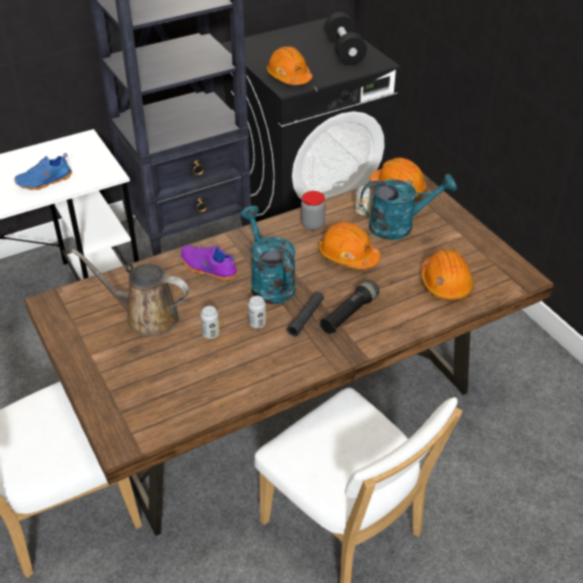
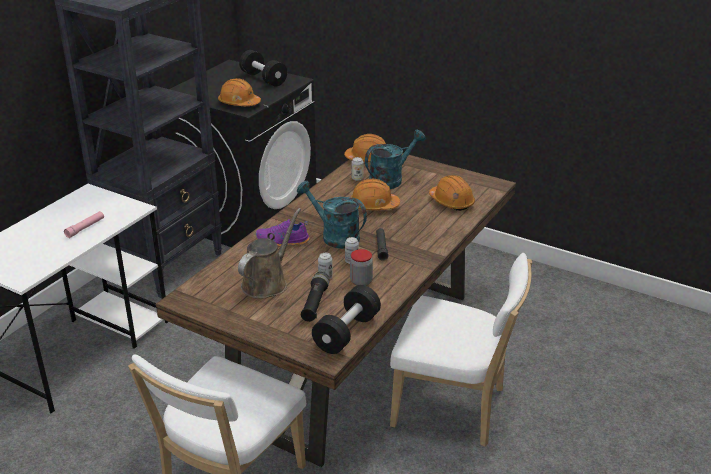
camera: 30 degrees left, 10 degrees down
(45, 182) = (85, 228): blue shoe -> pink flashlight
(147, 316) = (267, 283): brown watering can -> brown watering can turned 135 degrees clockwise
(168, 419) = (347, 332): none -> black dumbbell
(312, 225) = (330, 195): jar -> jar (361, 281)
(349, 314) = (407, 236): black flashlight -> black flashlight (315, 303)

